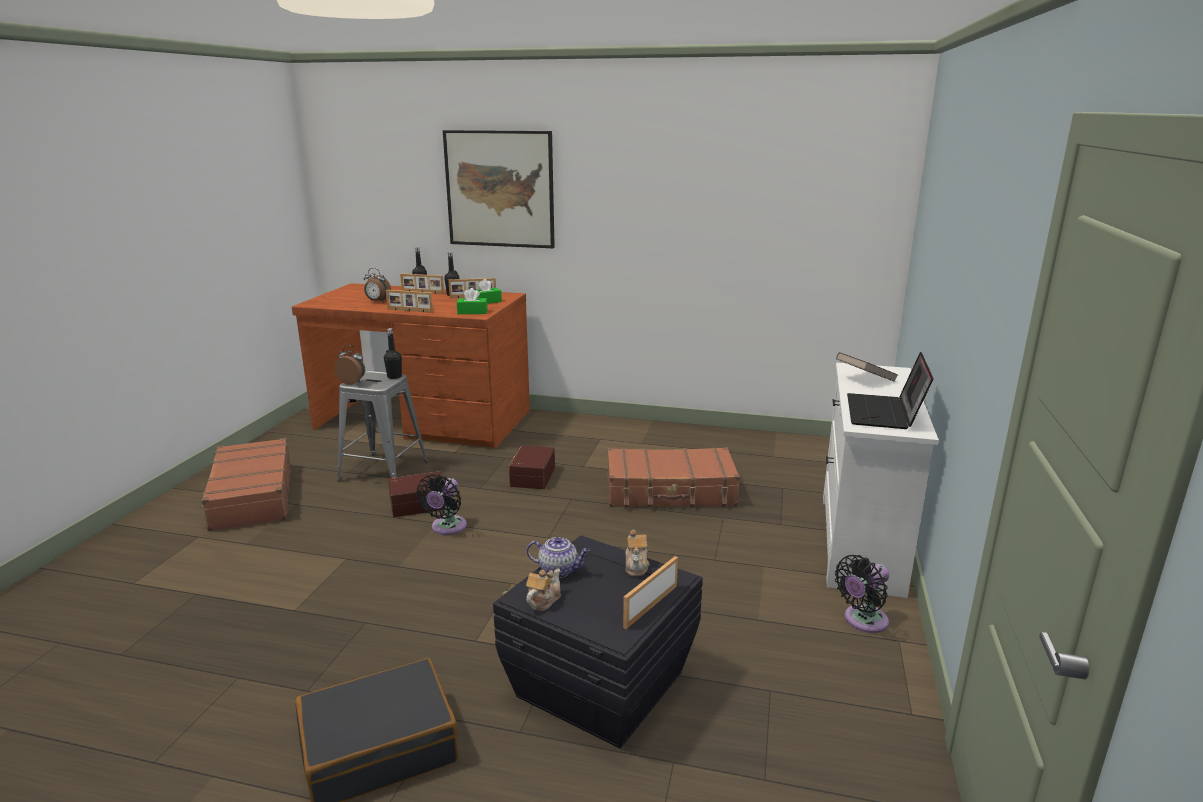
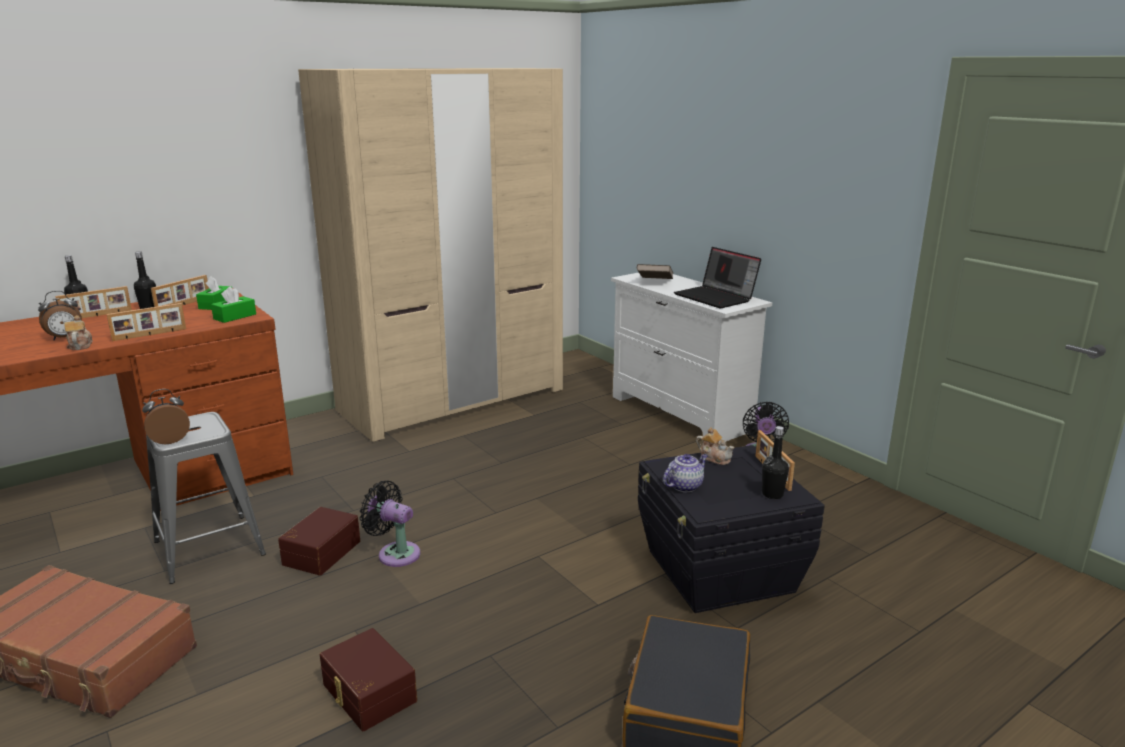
camera: 50 degrees left, 0 degrees up
(394, 376) = (207, 417): black bottle -> black bottle (772, 494)
(447, 528) = (395, 553): black fan -> black fan turned 150 degrees clockwise
(500, 189) = (178, 162): picture -> none
(531, 477) = (381, 479): brown storage box -> brown storage box (367, 693)
(543, 600) = (720, 505): teapot -> teapot (80, 345)
(670, 492) = (515, 438): brown suitcase -> none
(684, 442) = (453, 400): none -> beige wardrobe

